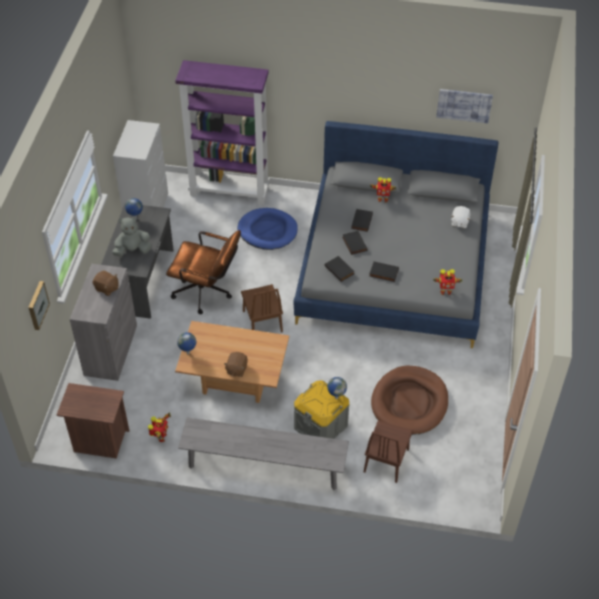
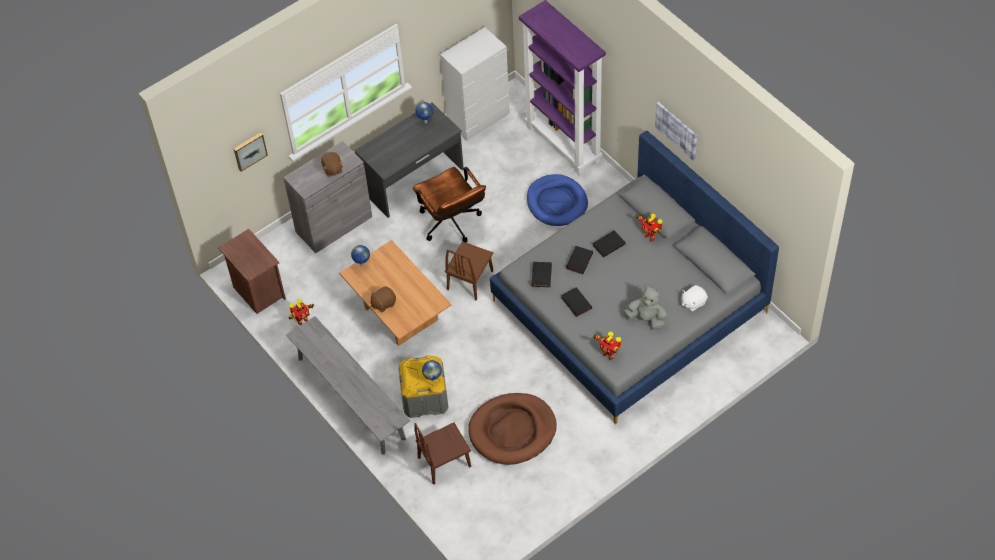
camera: 45 degrees right, 5 degrees up
(132, 250) = (396, 149): grey plush toy -> grey plush toy (646, 319)
(464, 105) = (754, 192): picture -> picture (676, 130)

